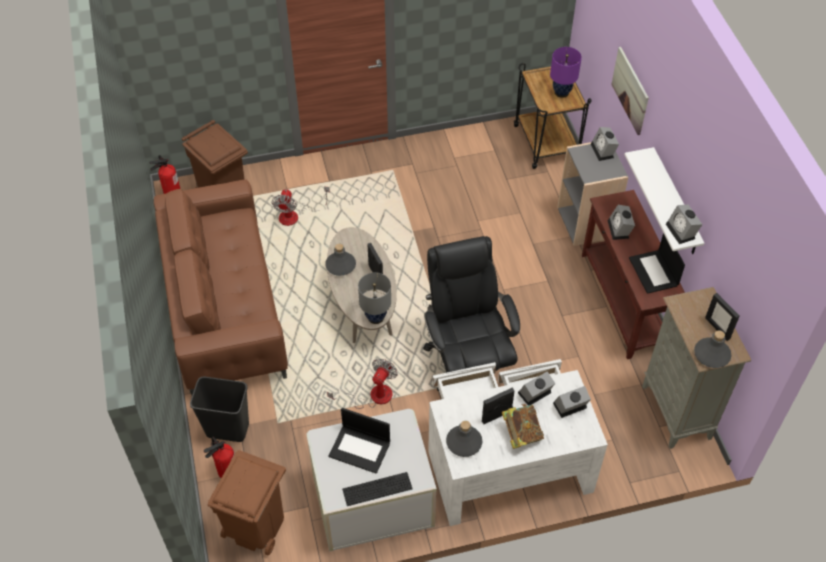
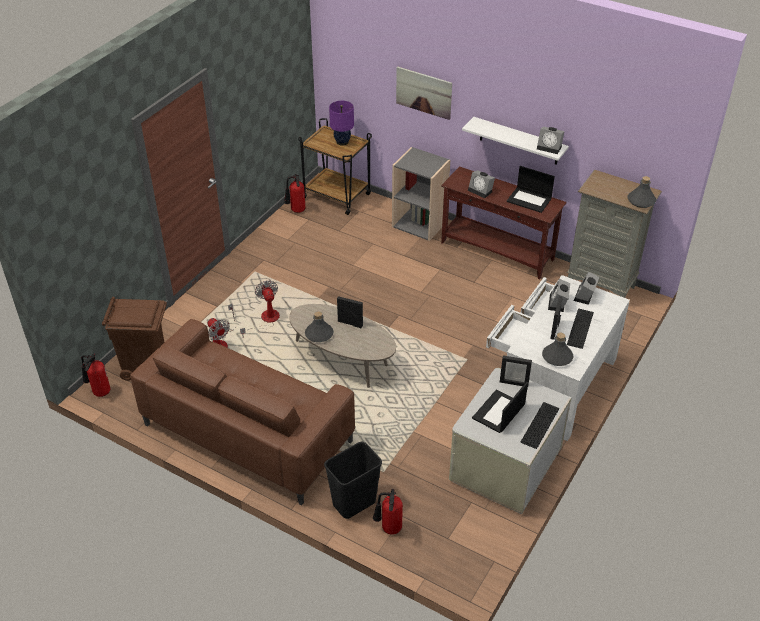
camera: 45 degrees left, 10 degrees down
(256, 526) = (455, 543): brown trash can -> none
(360, 449) = (498, 412): laptop -> laptop turned 150 degrees clockwise
(372, 396) = (423, 408): fan -> fan (265, 320)
(376, 317) = (385, 347): grey table lamp -> none
(467, 361) = (454, 345): black office chair -> none
(494, 134) = (296, 211): none -> fire extinguisher
(521, 433) = (580, 328): book -> keyboard
(603, 151) = (417, 154): alarm clock -> none
(718, 328) = (625, 187): picture frame -> picture frame (514, 383)

